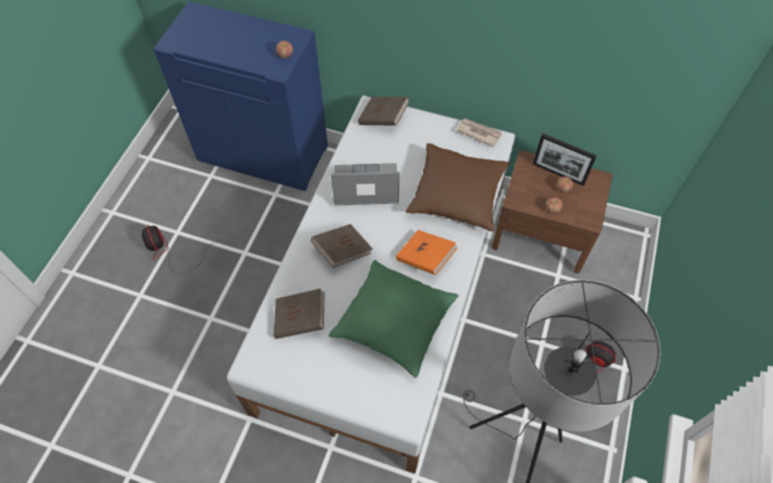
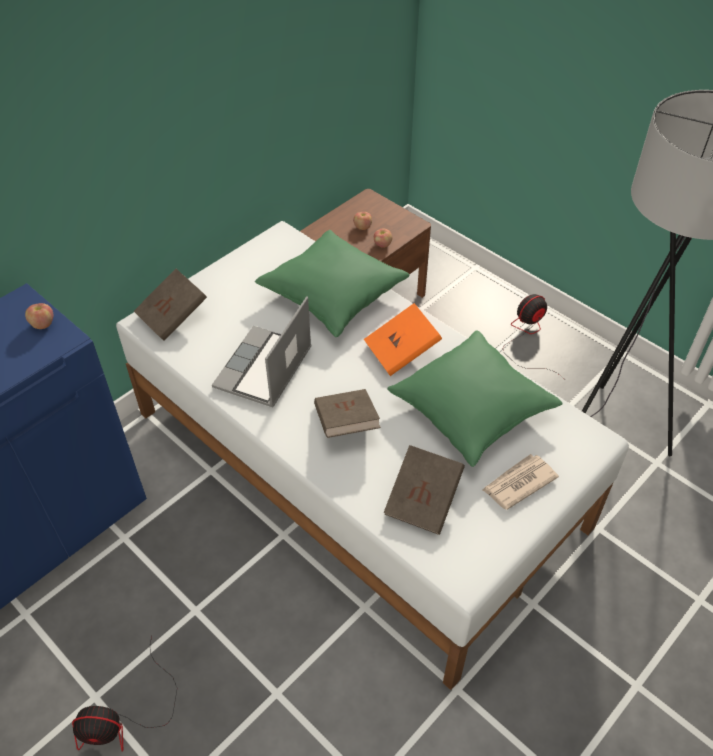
camera: 65 degrees left, 10 degrees down
(457, 195) = (333, 294): brown pillow -> green pillow
(478, 133) = (260, 245): newspaper -> newspaper (518, 483)
(558, 173) = (342, 223): picture frame -> none

